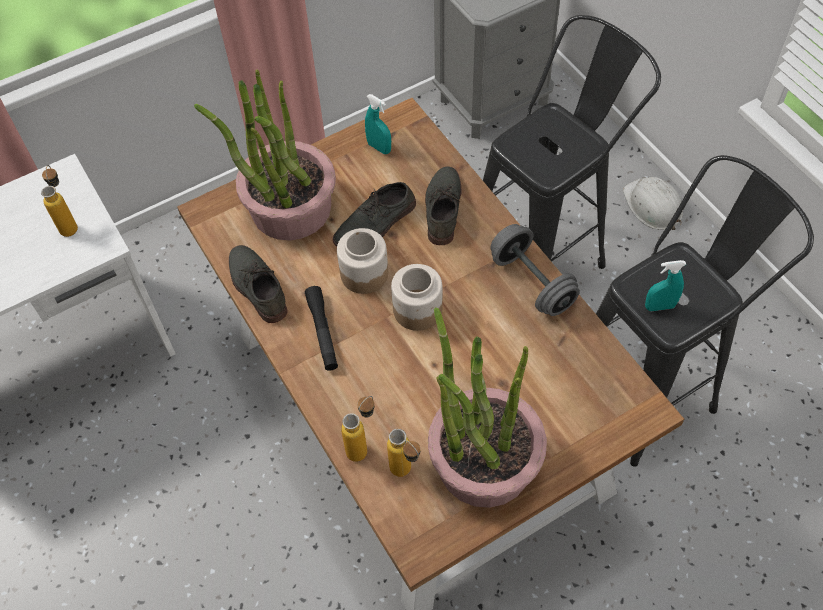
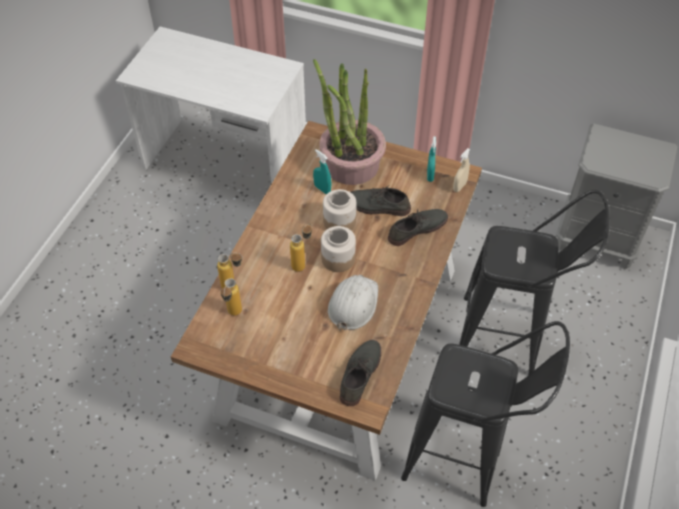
camera: 50 degrees right, 5 degrees down
(70, 224) = (261, 90): bottle -> bottle (302, 263)
(256, 286) = (290, 182): grey shoe -> grey shoe (359, 373)
(322, 332) = (287, 227): black flashlight -> none
(420, 133) = (459, 186): none -> beige spray bottle
(483, 461) = (268, 345): potted plant -> none
(532, 282) = (406, 300): grey dumbbell -> none
(652, 206) = (608, 377): white hard hat -> white hard hat (353, 304)
(659, 306) = (454, 377): turquoise spray bottle -> turquoise spray bottle (322, 189)

